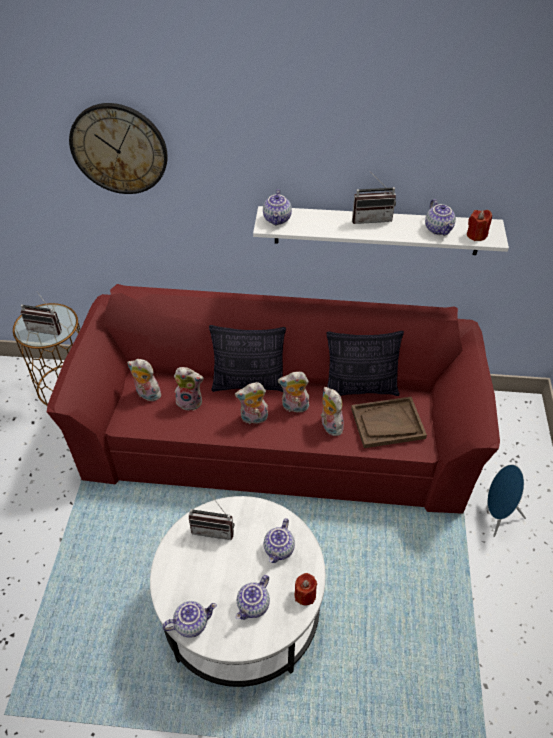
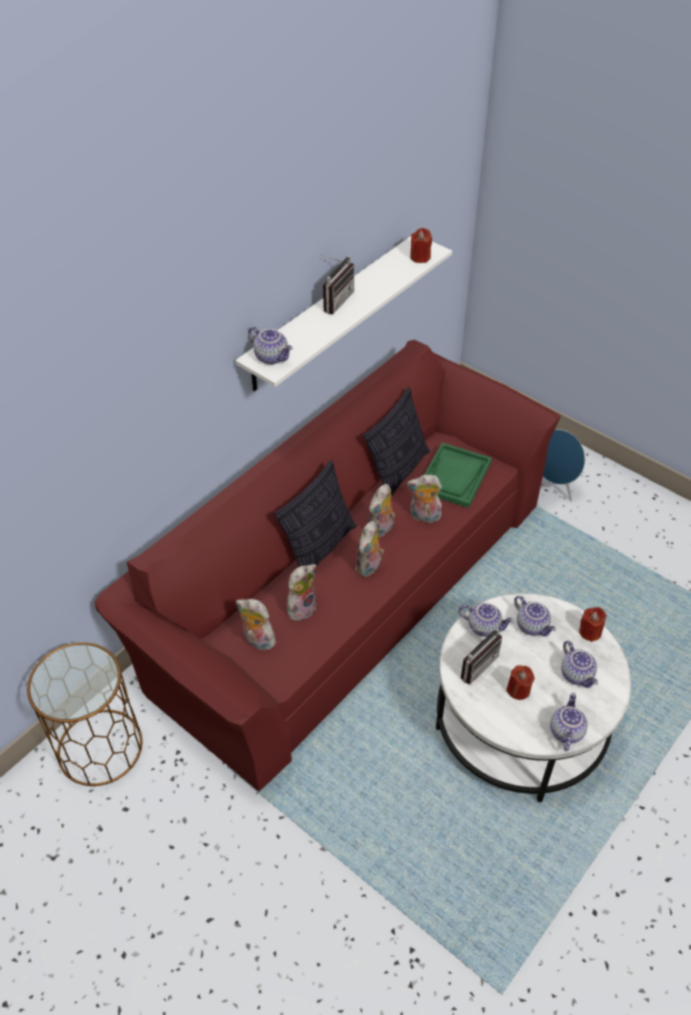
camera: 55 degrees left, 0 degrees up
(47, 328) = (82, 681): radio -> none
(119, 149) = (97, 391): wall clock -> none
(147, 395) = (257, 640): plush toy -> plush toy turned 60 degrees clockwise
(209, 570) = (518, 690): none -> red candle
(387, 423) = (454, 477): brown tray -> green tray
(439, 229) = (391, 272): teapot -> teapot (484, 626)

